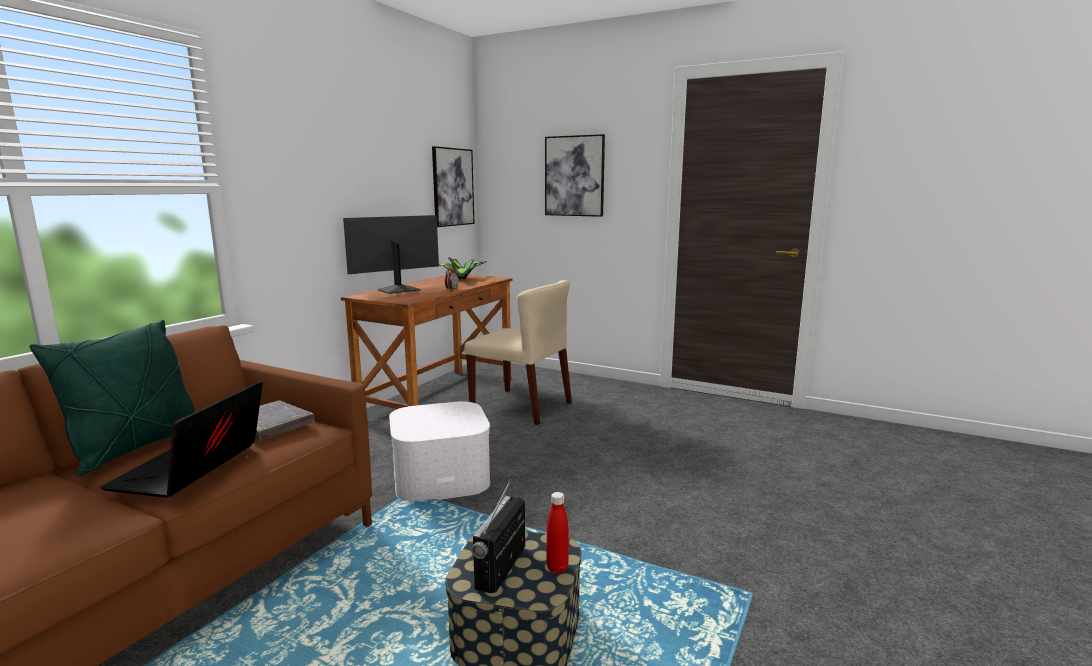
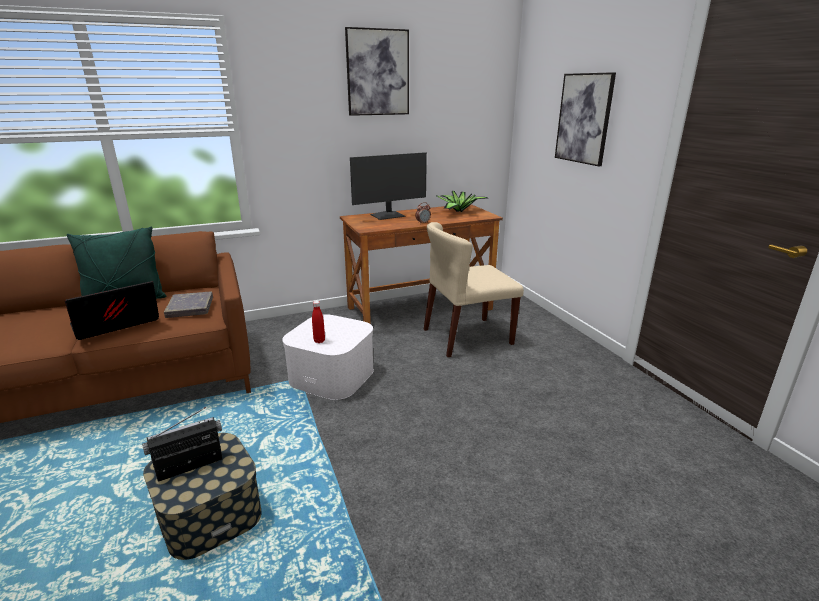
camera: 40 degrees right, 10 degrees up
(398, 290) = (388, 216): monitor -> monitor turned 150 degrees clockwise
(452, 187) = (479, 123): picture -> picture (378, 73)
(522, 406) = (467, 337): beige chair -> beige chair turned 90 degrees clockwise
(557, 568) = (211, 487): red bottle -> red bottle (319, 341)

